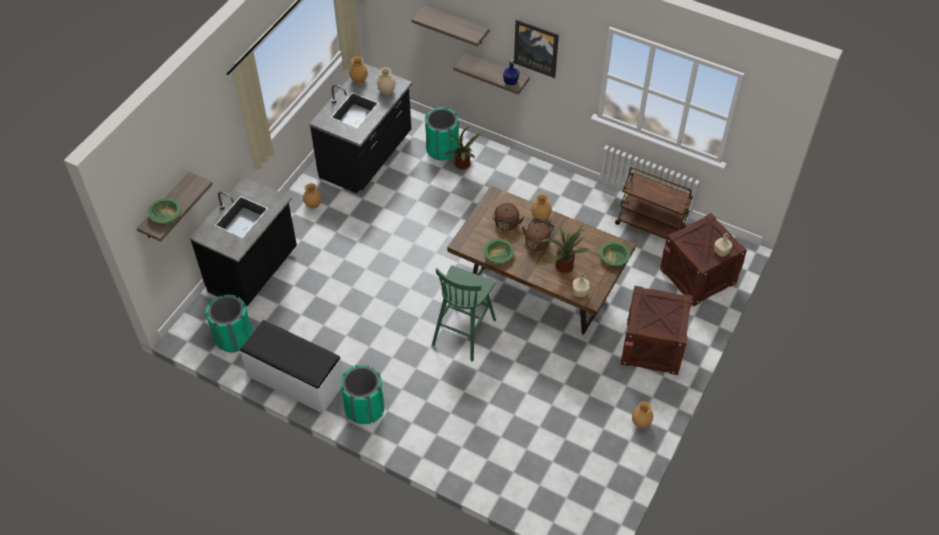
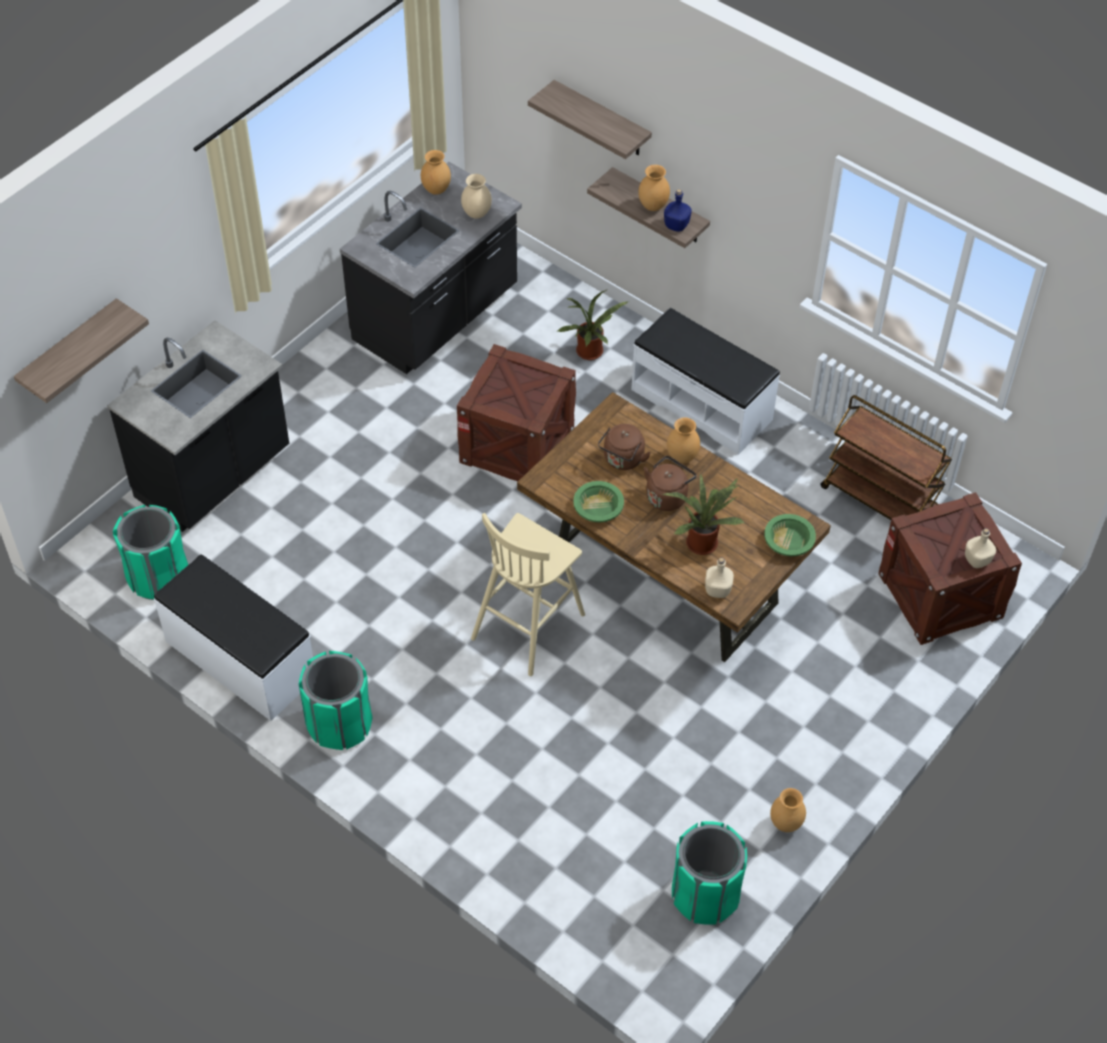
camera: 10 degrees right, 0 degrees up
(166, 215) = (63, 362): green bowl -> none
(313, 205) = (332, 383): brown vase -> brown vase (652, 206)
(442, 149) = (562, 322): green trash can -> green trash can (705, 894)
(464, 331) = (529, 625): green stool -> beige stool
(535, 185) = (702, 404): none -> white bench
(536, 48) = (722, 175): picture -> none
(652, 346) = (835, 699): crate -> crate (517, 445)

